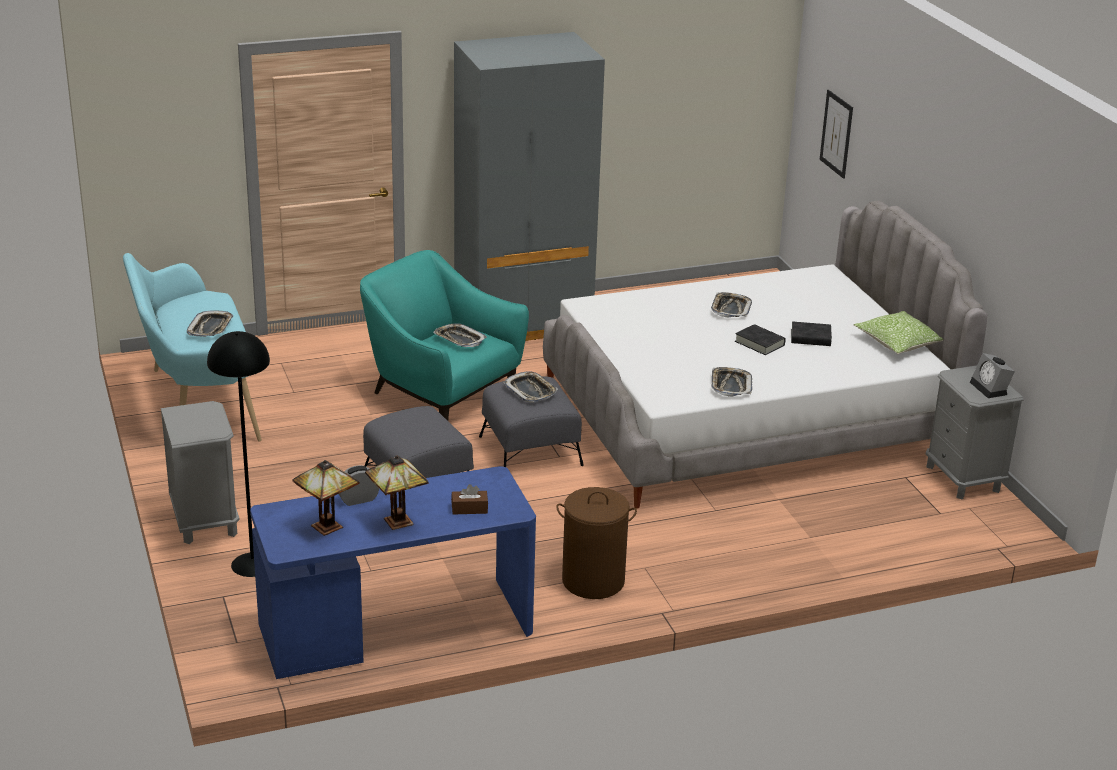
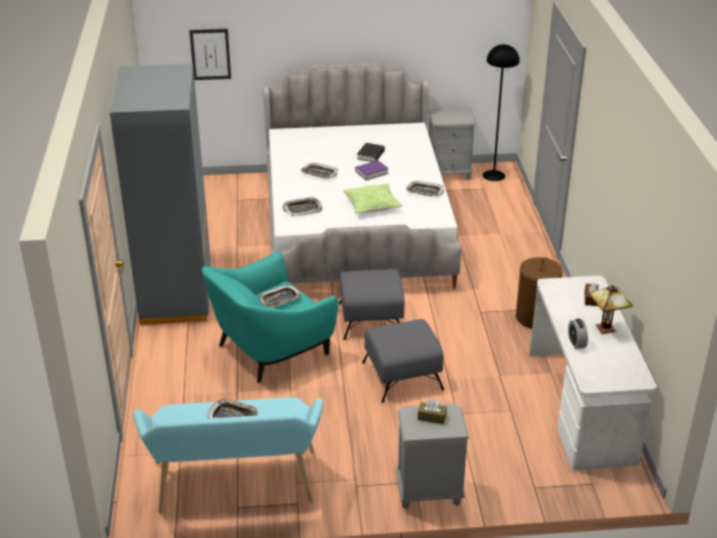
camera: 75 degrees left, 5 degrees up
(202, 420) = (432, 417): none -> brown tissue box
(252, 564) = (494, 469): black floor lamp -> black floor lamp (493, 175)
(328, 525) = (609, 358): table lamp -> none
(396, 629) = (582, 406): blue desk -> white desk
(530, 391) = (366, 280): tray -> tray (302, 209)
(759, 343) = (371, 172): black book -> purple book
(899, 343) = (386, 130): pillow -> pillow (372, 205)
(990, 389) = (459, 114): alarm clock -> none

